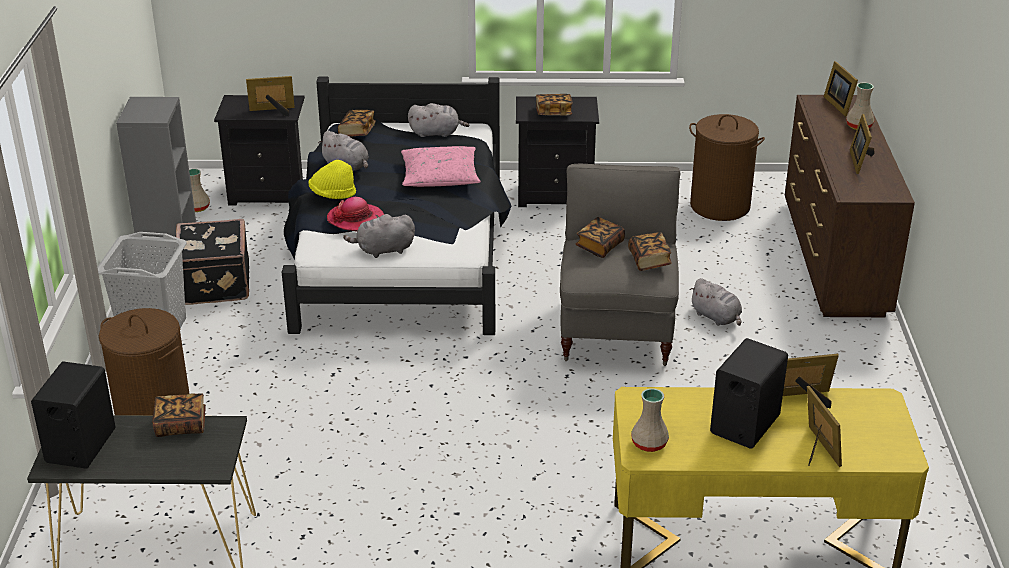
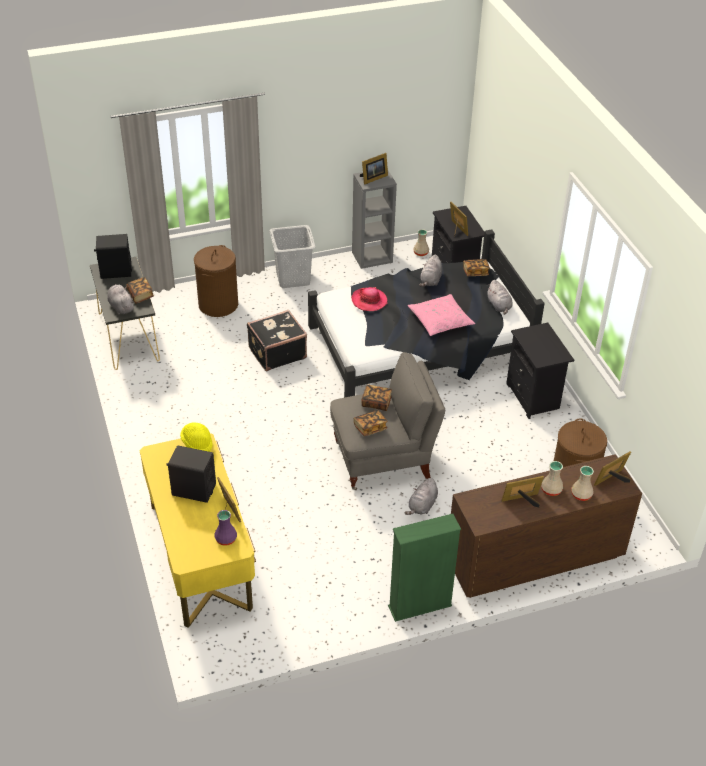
camera: 70 degrees right, 10 degrees up
(213, 284) = (346, 284): black suitcase -> black suitcase (276, 352)
(332, 195) = (391, 284): yellow hat -> yellow hat (197, 443)
(383, 250) = (344, 321): grey plush toy -> grey plush toy (121, 306)
(553, 113) = (534, 344): book -> none
(649, 443) = (164, 454): beige vase -> beige vase (551, 490)
(818, 449) = (180, 523): picture frame -> picture frame (373, 178)
(861, 410) = (225, 539): none -> purple vase
(892, 357) = (420, 606): none -> green bookcase

